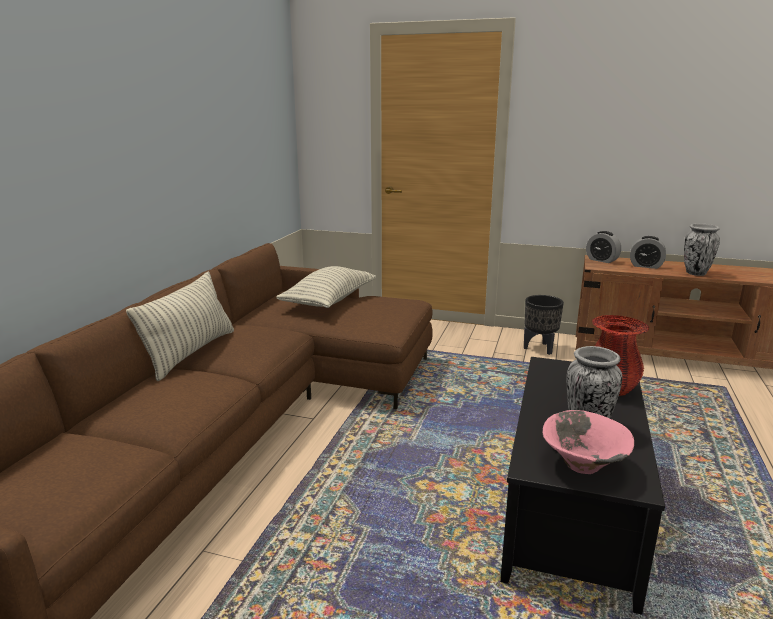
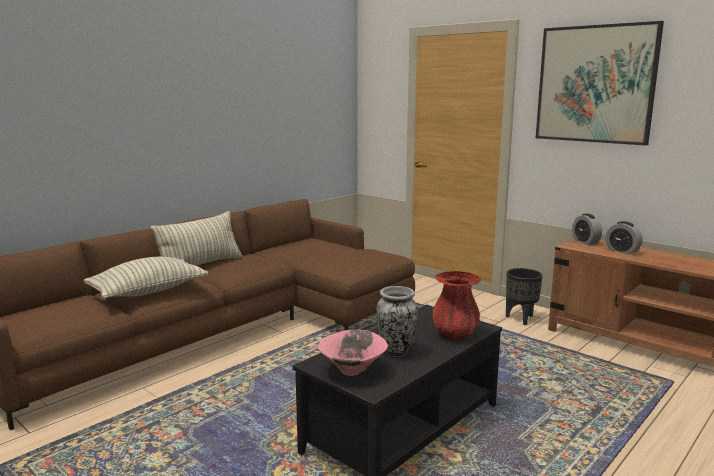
camera: 25 degrees right, 5 degrees down
(329, 301) = (330, 247): pillow -> pillow (148, 292)
(605, 93) = (595, 84): none -> picture
(695, 273) = (664, 262): vase -> none

